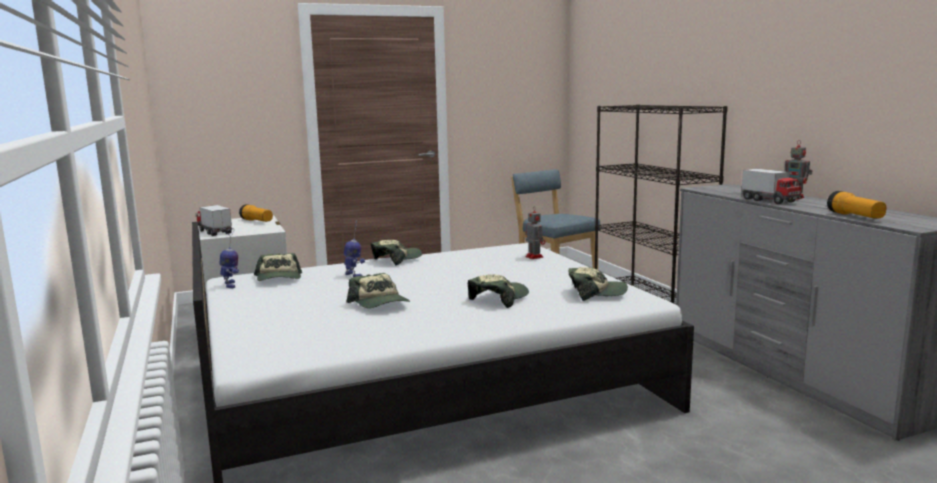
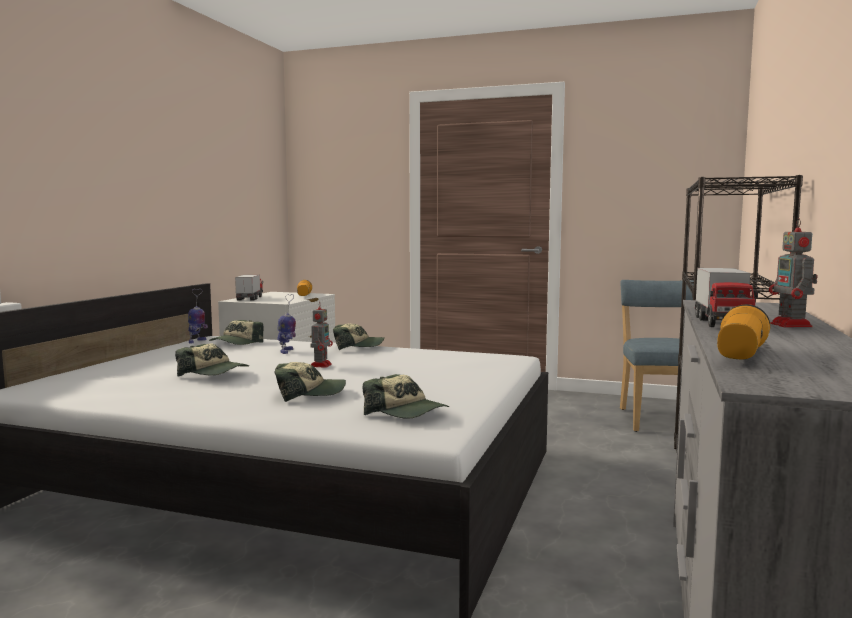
camera: 40 degrees right, 5 degrees down
(380, 303) = (214, 373): cap -> cap turned 75 degrees counterclockwise
(533, 257) = (479, 368): toy robot -> toy robot (321, 365)

